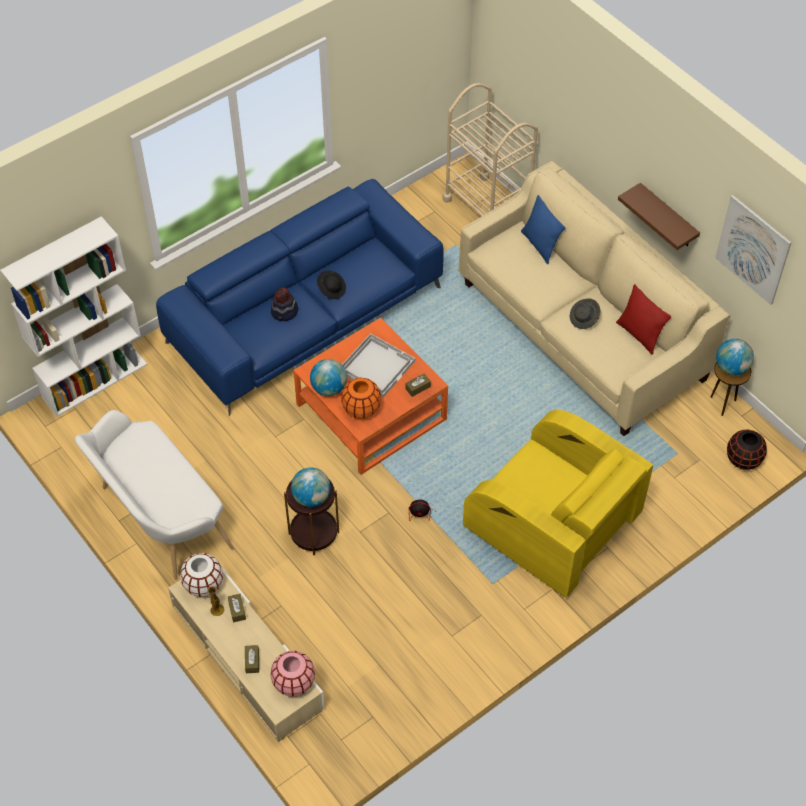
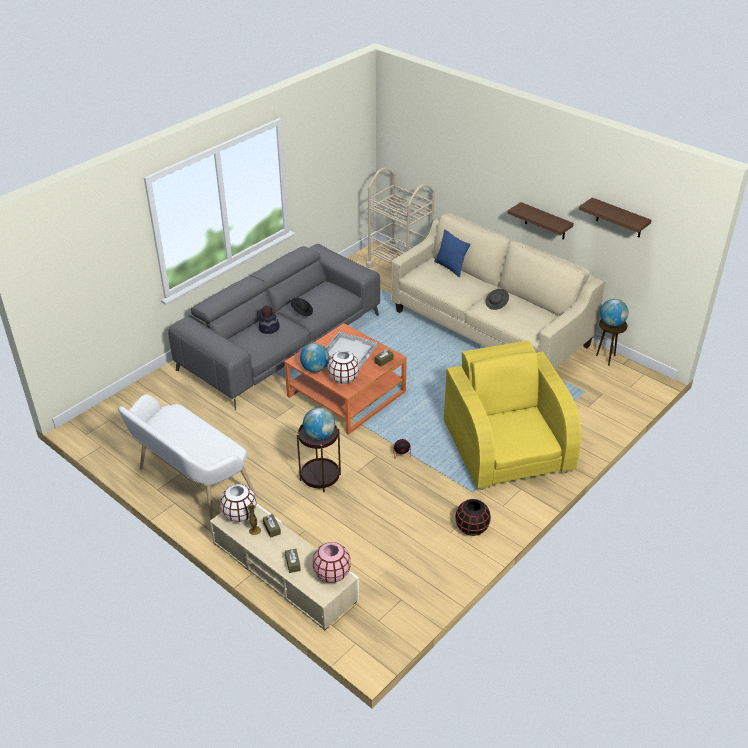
camera: 10 degrees left, 15 degrees down
(95, 380) = (123, 400): white bookcase -> none
(304, 315) = (281, 342): blue sofa -> grey sofa
(361, 409) = (343, 378): orange vase -> white vase
(553, 524) = (507, 447): yellow armchair -> yellow armchair turned 135 degrees counterclockwise
(639, 335) = (540, 309): red pillow -> none
(743, 459) = (634, 389): black vase -> black vase (471, 528)
(752, 249) = (619, 218): picture -> brown shelf

